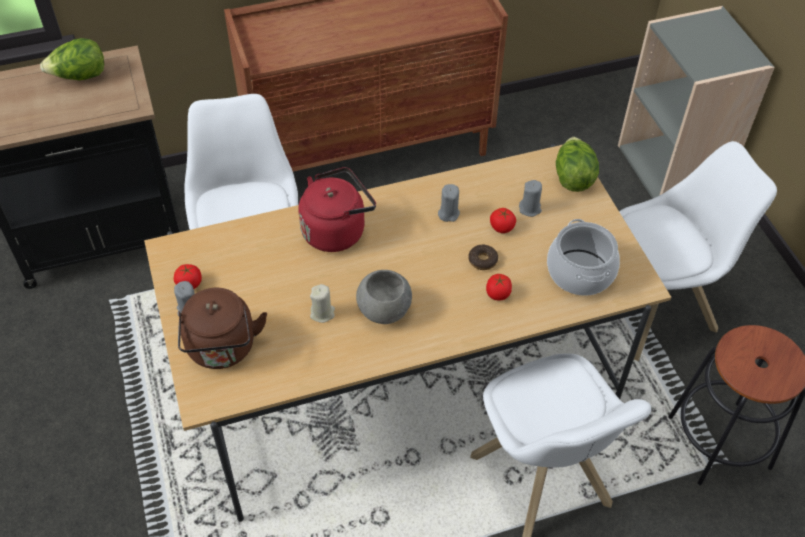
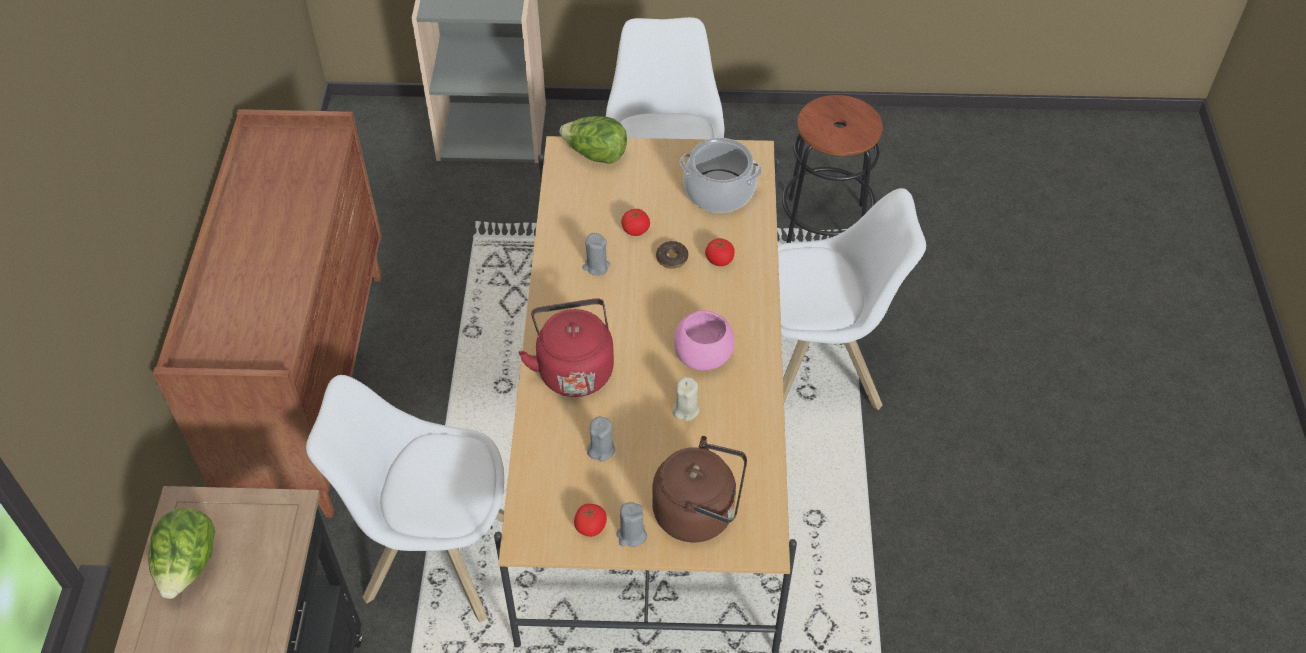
camera: 70 degrees left, 0 degrees up
(384, 309) = (702, 356): grey bowl -> pink bowl
(530, 209) = (621, 201): grey candle -> grey candle (601, 449)

